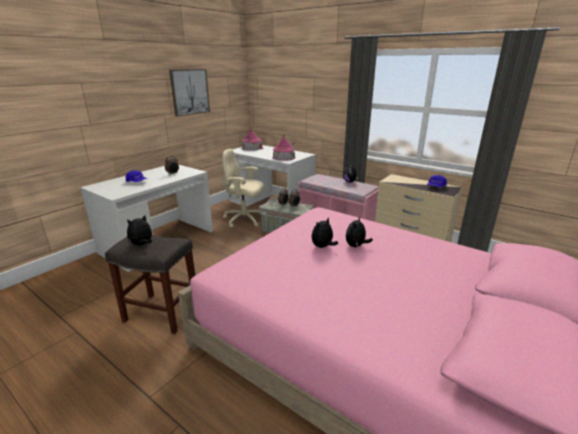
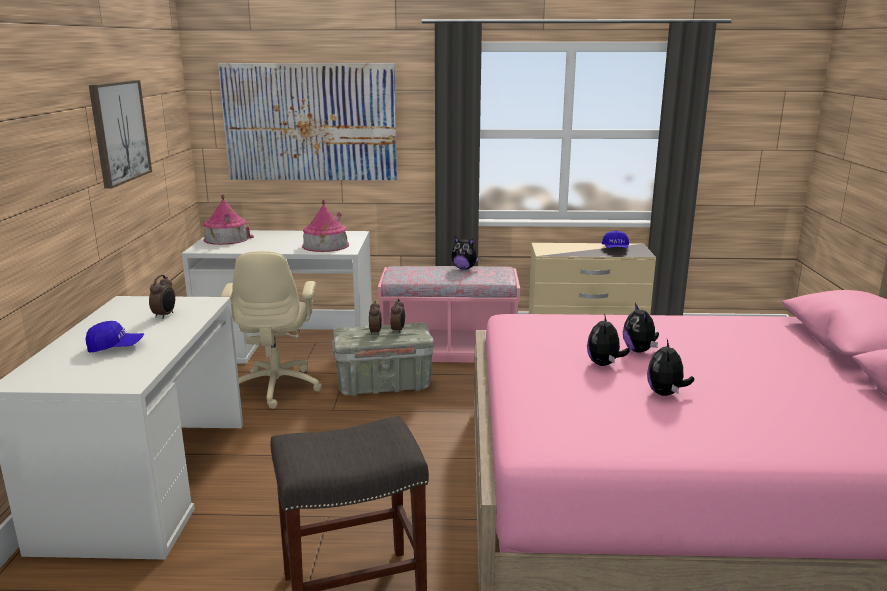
camera: 35 degrees left, 5 degrees down
(142, 244) = (335, 451): plush toy -> plush toy (666, 394)
(244, 219) = (277, 386): beige office chair -> beige office chair turned 75 degrees counterclockwise
(294, 94) = (310, 122): none -> picture

